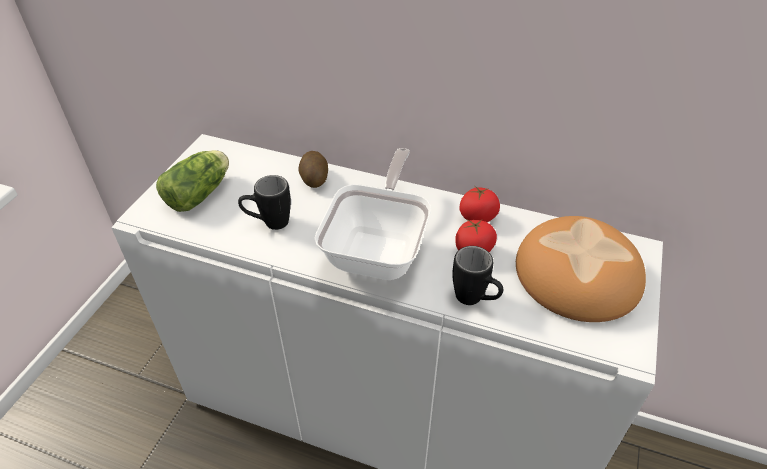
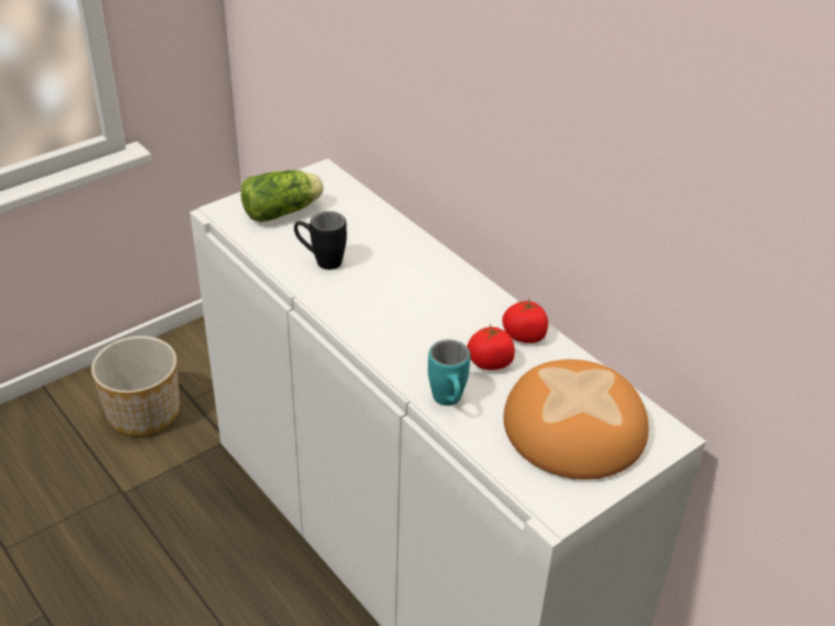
camera: 30 degrees right, 5 degrees down
(103, 406) = (144, 412): none -> planter
(314, 178) = (396, 238): potato -> none
(379, 248) = (401, 322): frying pan -> none
(475, 300) = (448, 403): black mug -> turquoise mug

